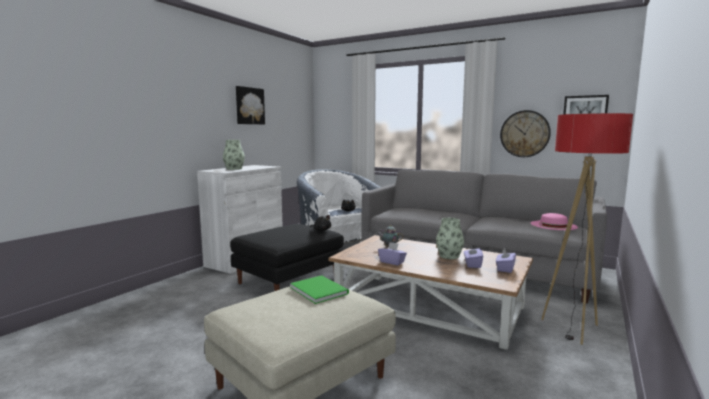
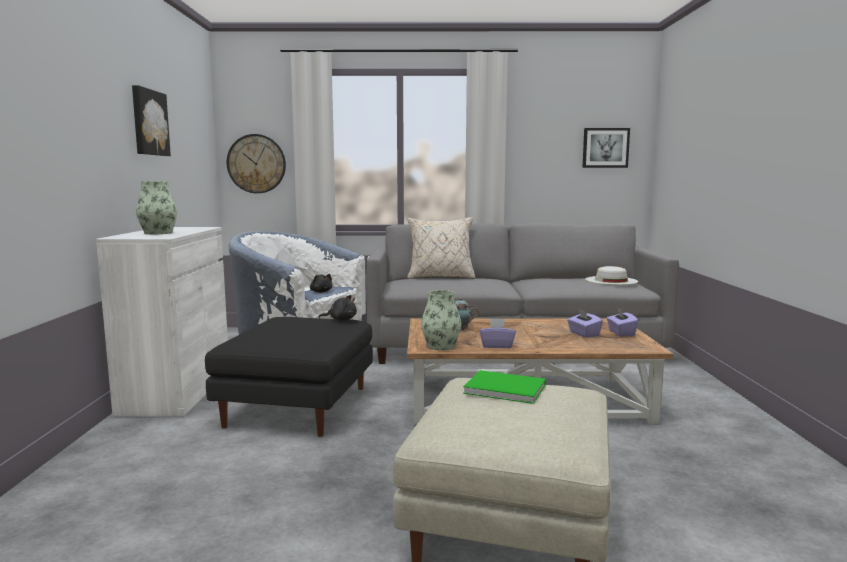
camera: 30 degrees left, 0 degrees up
(426, 209) = (440, 277): none -> beige pillow
(449, 256) = (543, 329): vase -> vase (441, 346)
(524, 134) = (540, 173): wall clock -> wall clock (256, 164)
(553, 225) = (611, 280): pink hat -> white hat
(572, 329) = (683, 391): floor lamp -> none

